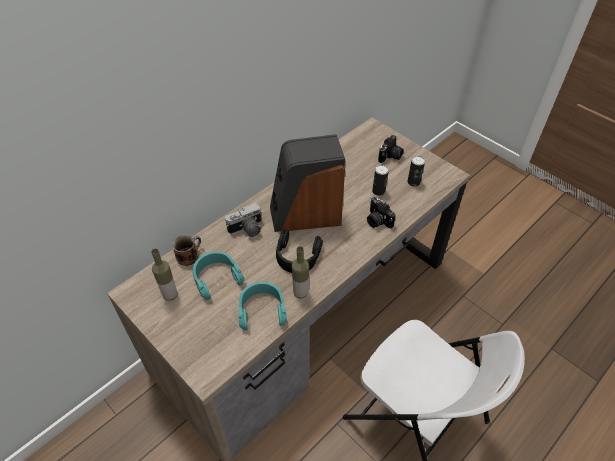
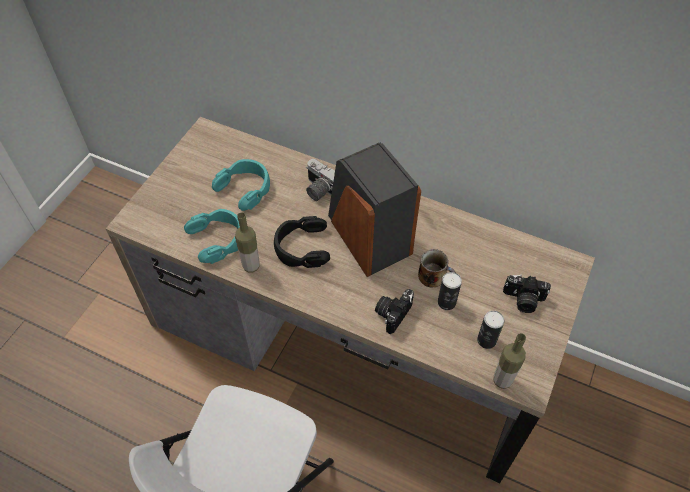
camera: 70 degrees right, 5 degrees up
(170, 295) = (212, 161): bottle -> bottle (502, 380)
(188, 255) = (265, 156): mug -> mug (434, 276)

